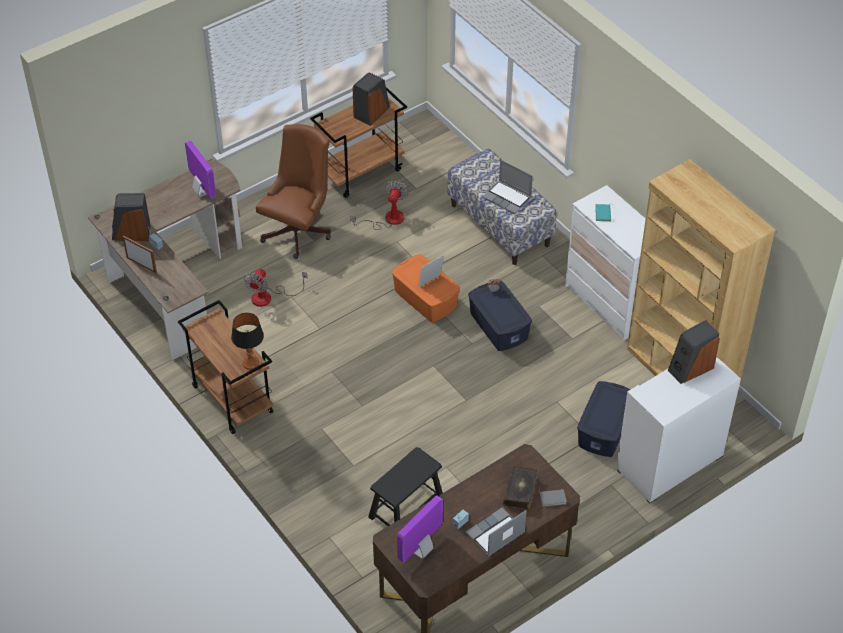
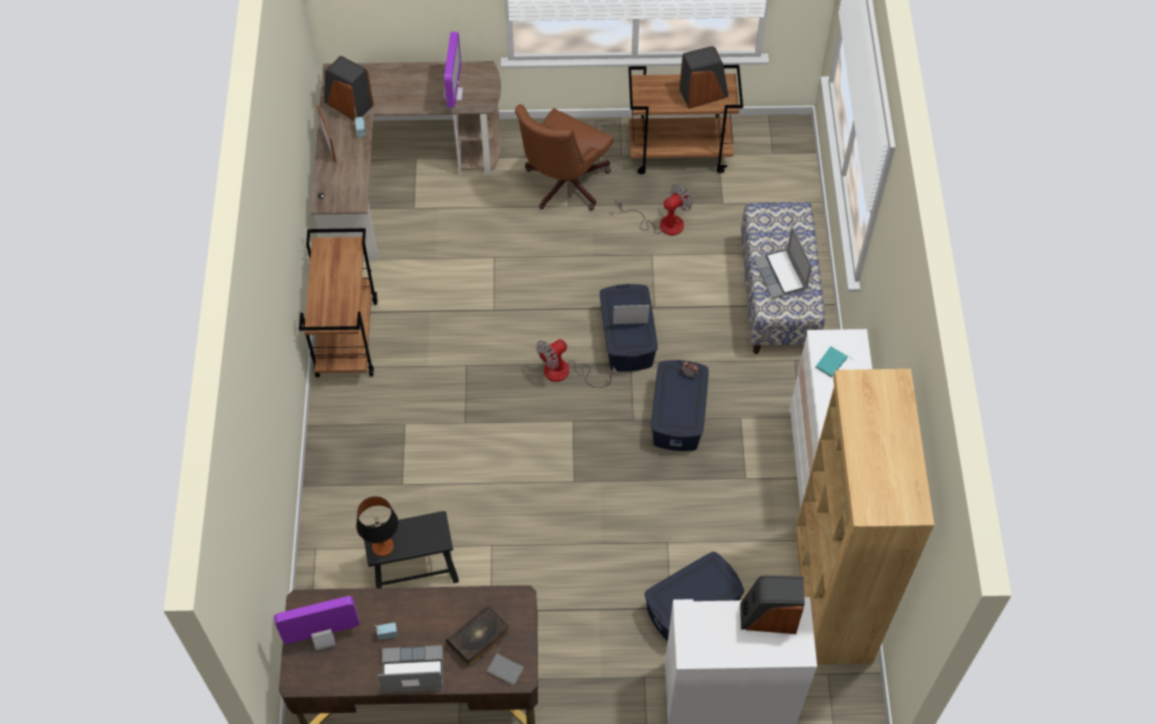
camera: 35 degrees right, 10 degrees up
(251, 363) = (342, 318): table lamp -> table lamp (383, 547)
(269, 297) = (472, 245): fan -> fan (566, 373)
(299, 230) = (563, 185): brown office chair -> brown office chair turned 150 degrees clockwise
(425, 299) = (626, 339): orange storage box -> blue storage box

